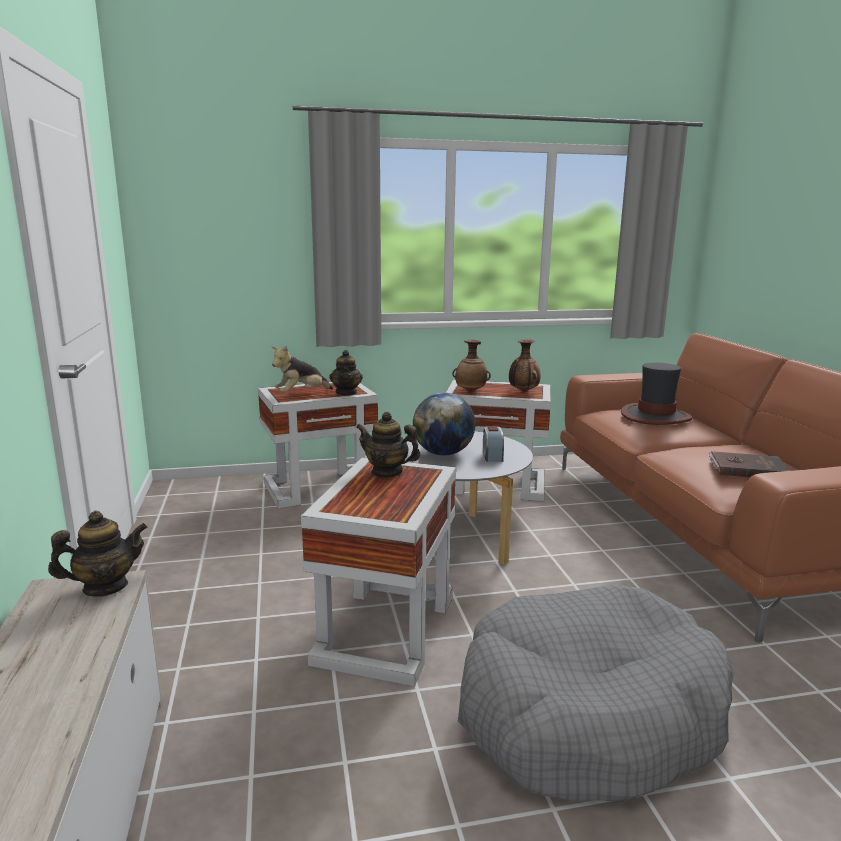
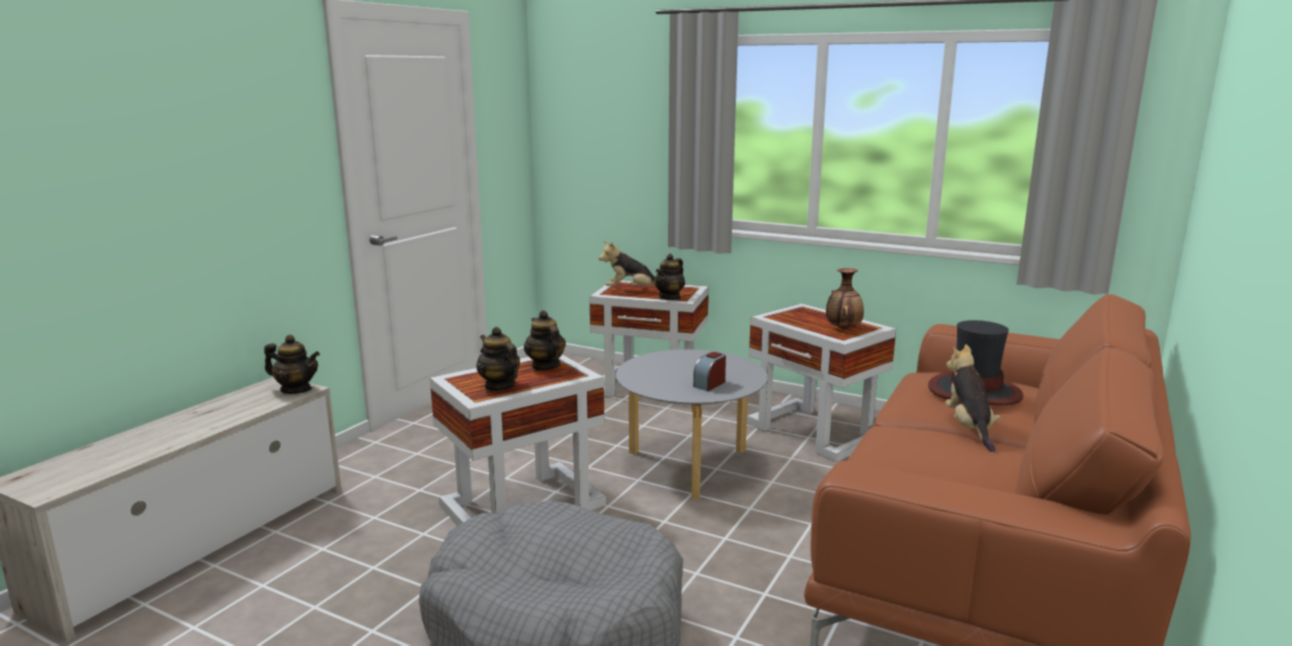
camera: 40 degrees right, 0 degrees up
(390, 501) = (499, 386): none -> teapot
(443, 453) = (673, 370): globe -> none
(471, 391) = (787, 318): vase -> none
(700, 440) = (969, 428): none -> plush toy
(747, 468) = (931, 467): brown book -> none

